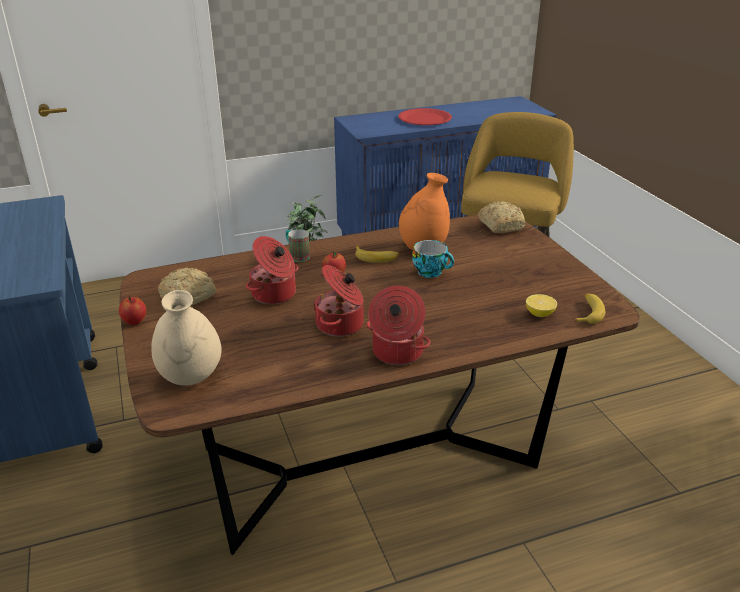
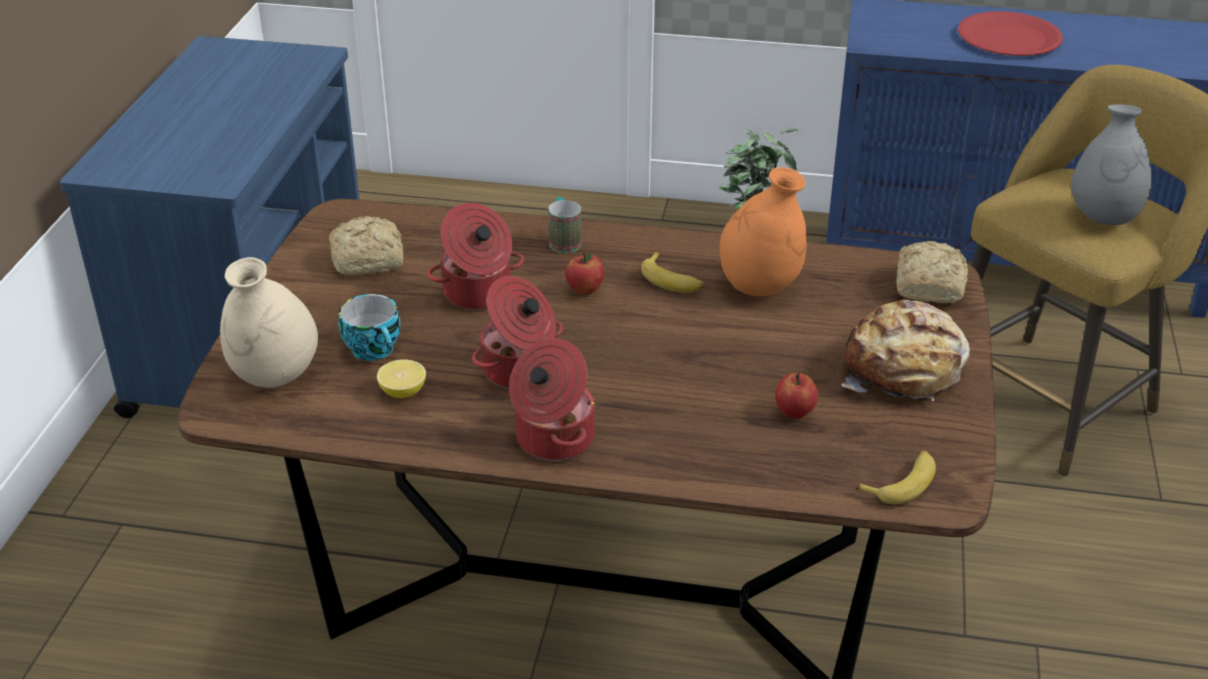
camera: 30 degrees right, 5 degrees up
(135, 321) = (277, 275): apple -> apple (795, 412)
(431, 272) = (730, 330): cup -> cup (375, 350)
(525, 186) = (1103, 218): none -> grey vase
(531, 264) = (903, 369): none -> bread
(539, 314) = (821, 457): lemon -> lemon (403, 392)

